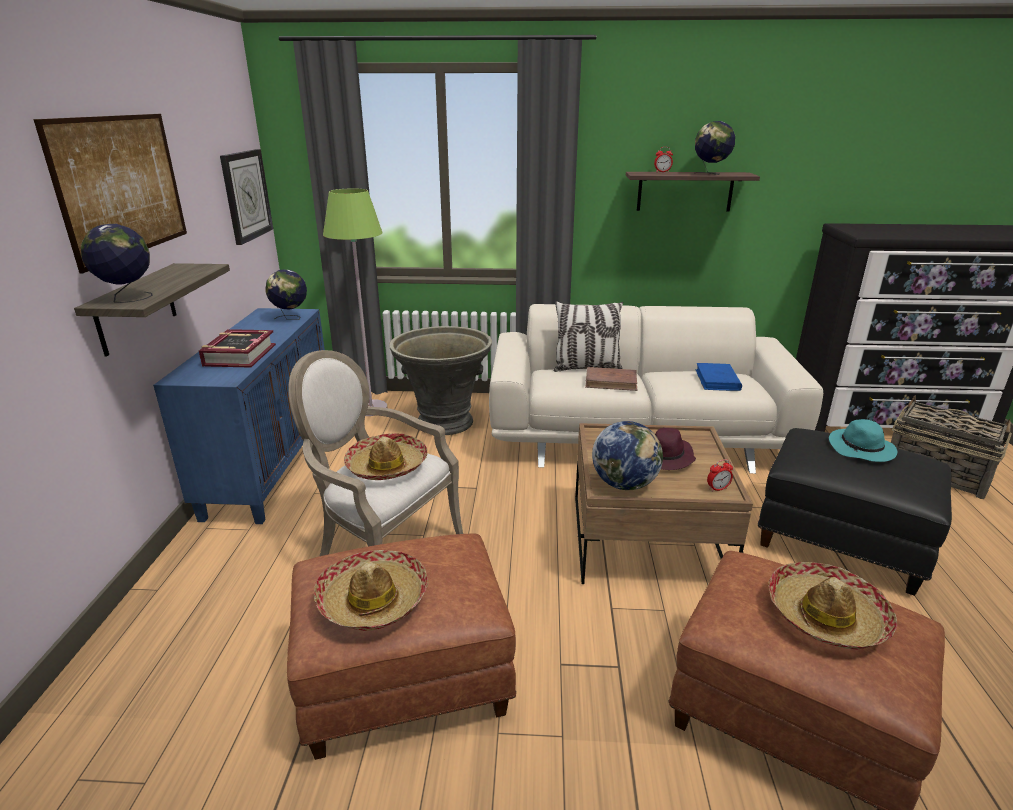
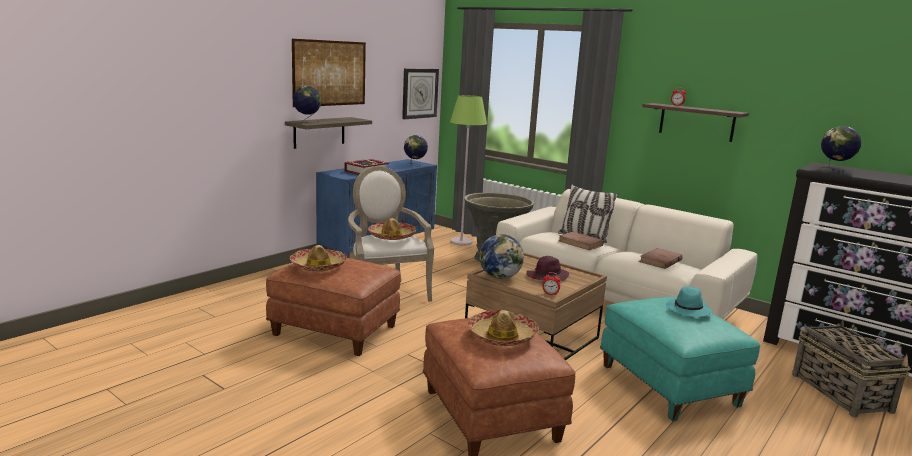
camera: 35 degrees right, 10 degrees down
(710, 174) = (707, 109): globe -> globe (835, 170)
(717, 380) = (660, 261): blue book -> brown book
(842, 540) = (670, 385): black ottoman -> turquoise ottoman

